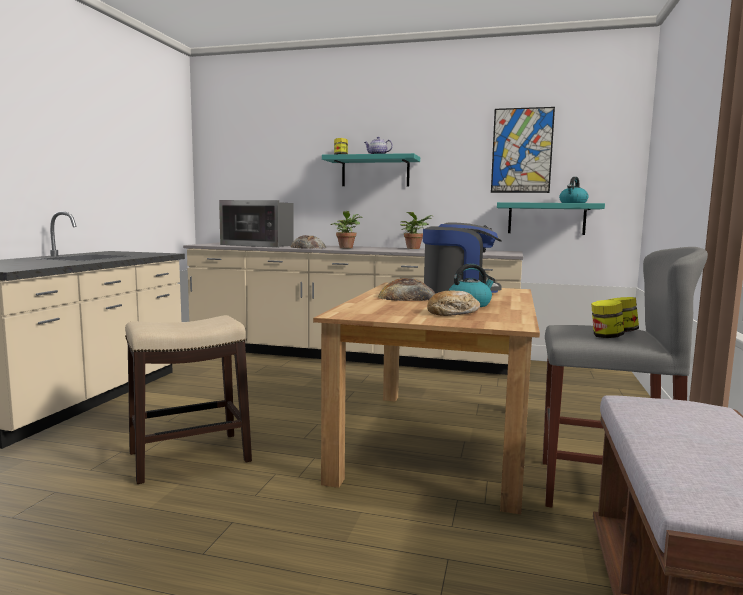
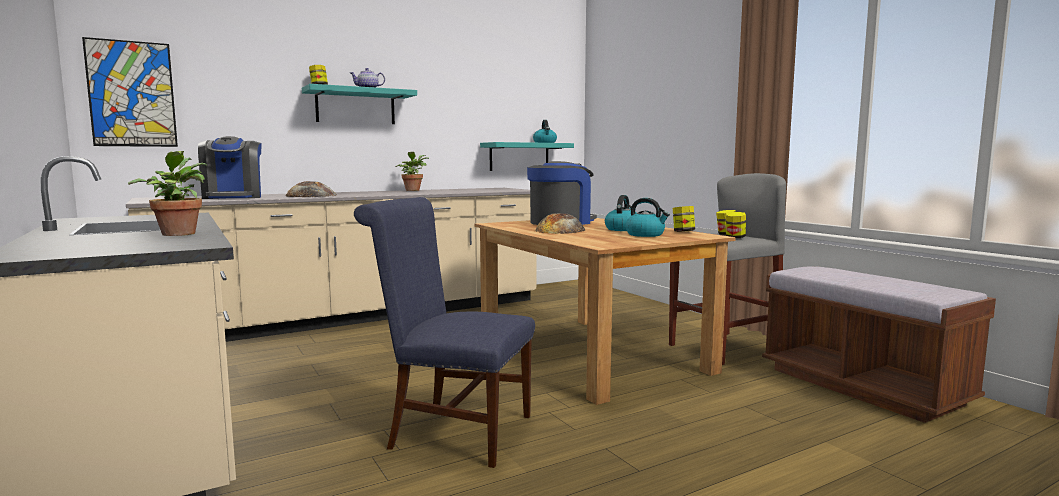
camera: 45 degrees left, 0 degrees up
(191, 456) = (452, 431): stool -> blue chair
(260, 245) = (233, 197): microwave -> coffee machine
(346, 247) = (351, 193): potted plant -> potted plant (178, 233)
(453, 313) = (645, 235): bread -> kettle
(513, 317) = (683, 232): none -> jar
(522, 150) = (496, 93): picture -> picture (132, 94)

